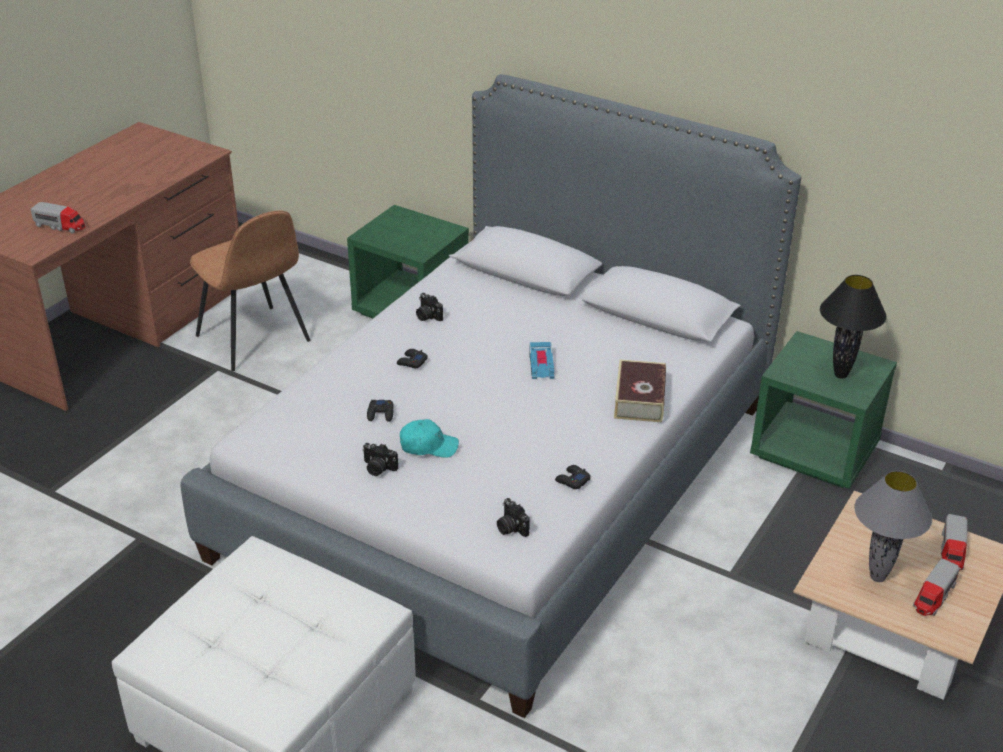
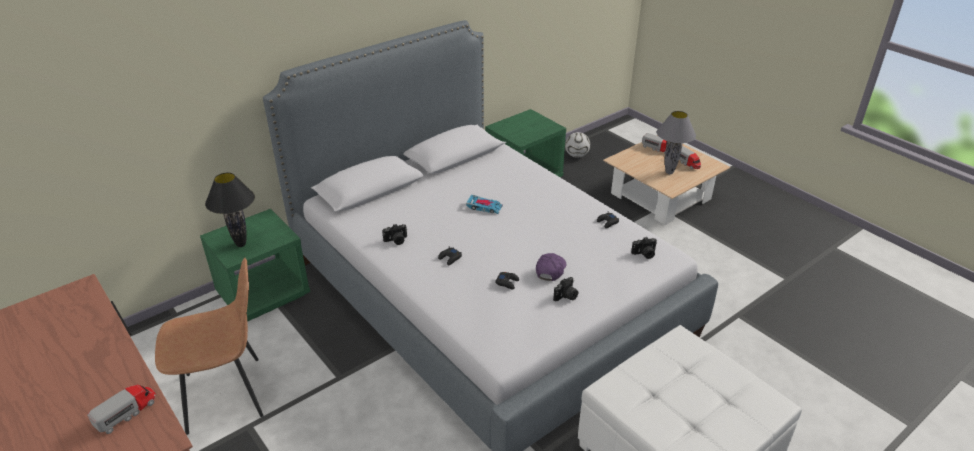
camera: 70 degrees left, 0 degrees up
(428, 446) = (550, 270): turquoise cap -> purple cap
(640, 399) = (539, 182): book -> none
(841, 375) = (533, 125): black table lamp -> black table lamp (241, 244)
(941, 496) = (576, 155): none -> football

